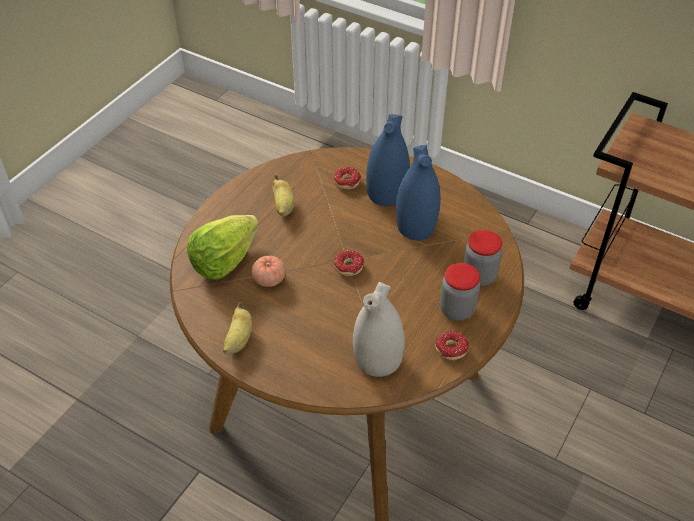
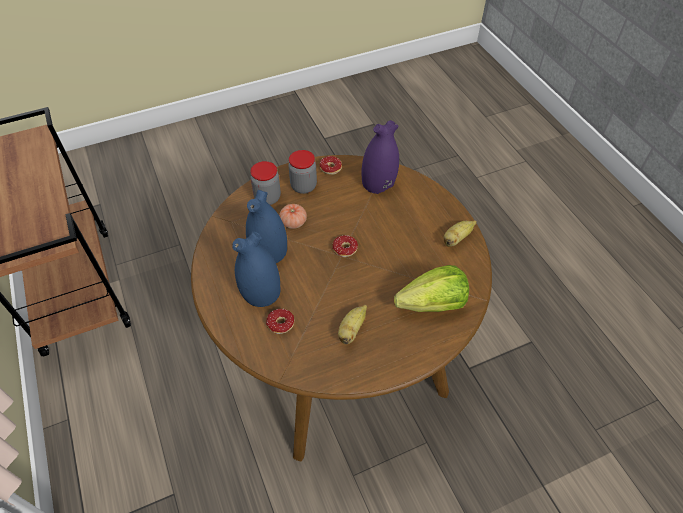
camera: 145 degrees left, 5 degrees up
(269, 279) = (408, 271): tomato -> tomato (293, 222)
(377, 361) = (378, 183): white vase -> purple vase

